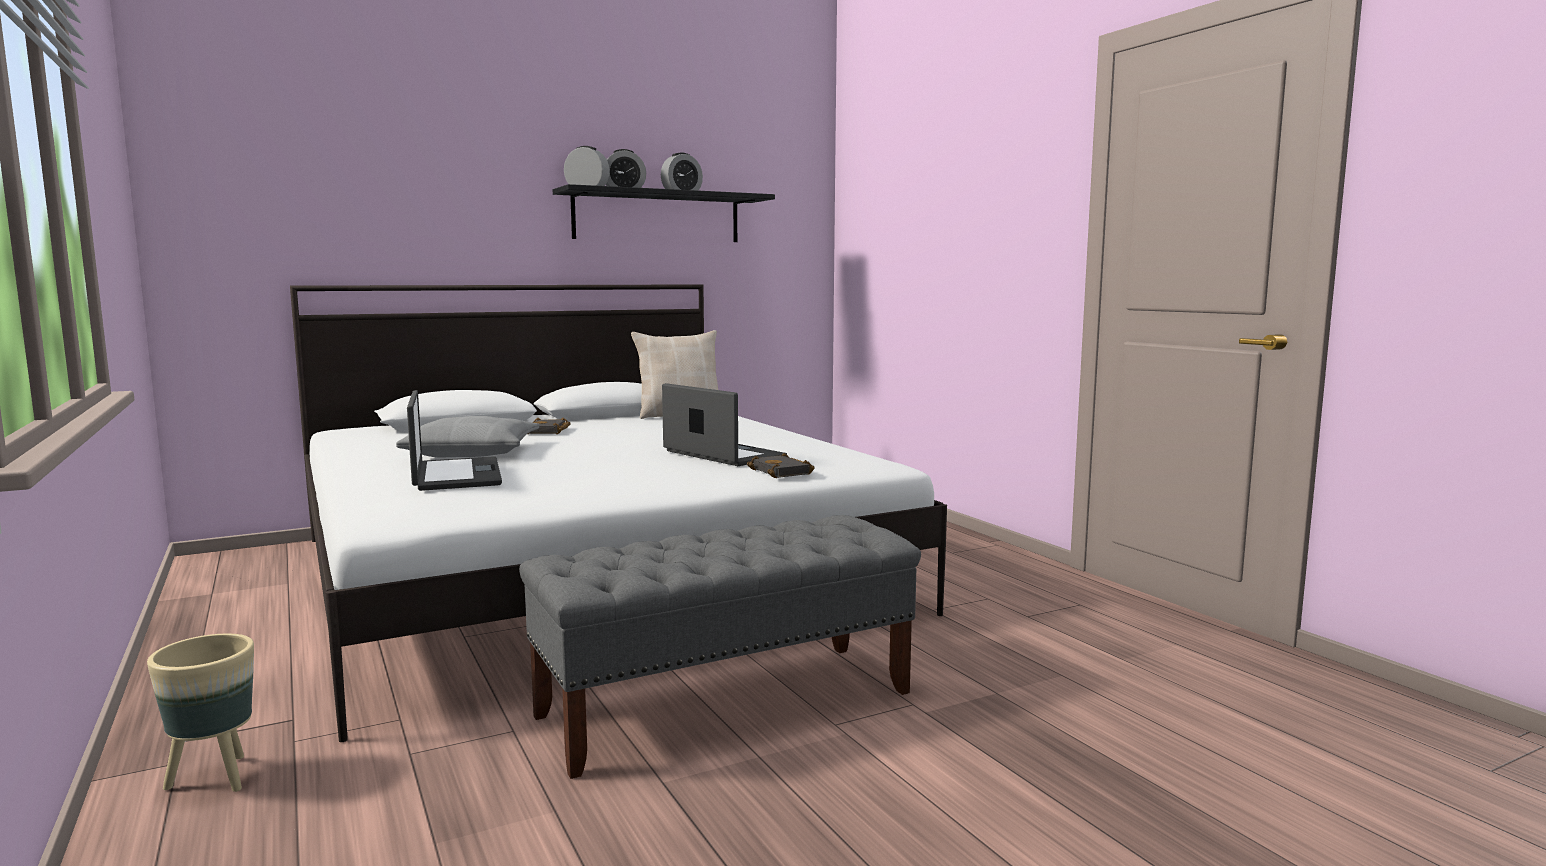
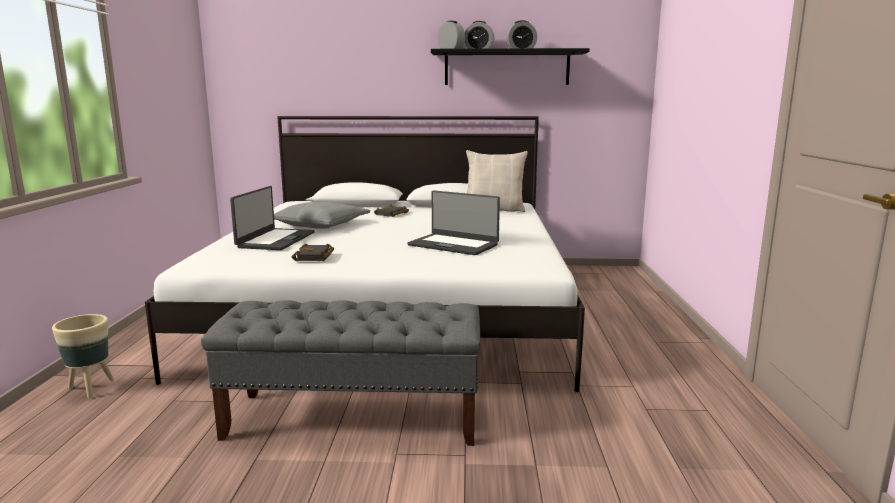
camera: 30 degrees right, 5 degrees up
(722, 455) = (453, 245): laptop -> laptop turned 135 degrees clockwise
(783, 472) = (460, 264): black book -> black book (315, 257)

